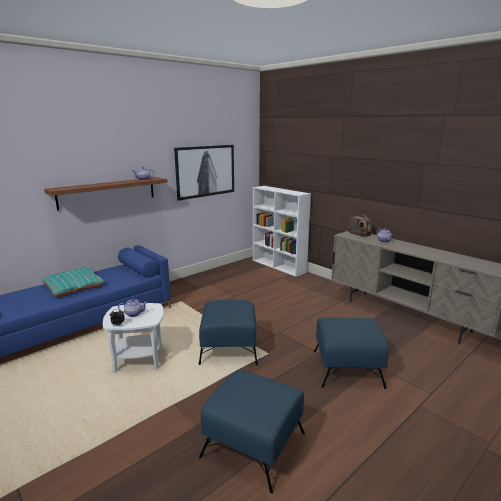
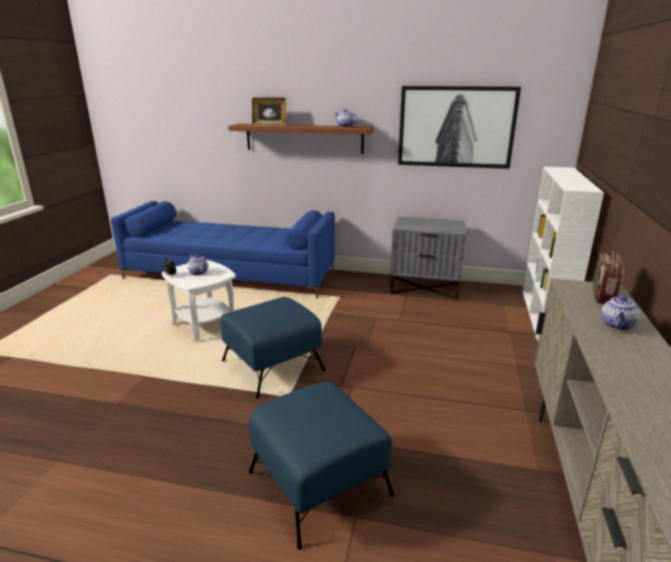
camera: 55 degrees right, 5 degrees up
(73, 286) = (232, 232): turquoise pillow -> none
(85, 186) = (270, 125): none -> picture frame
(211, 277) = (425, 288): none -> grey nightstand
(253, 444) = (102, 454): blue ottoman -> none

